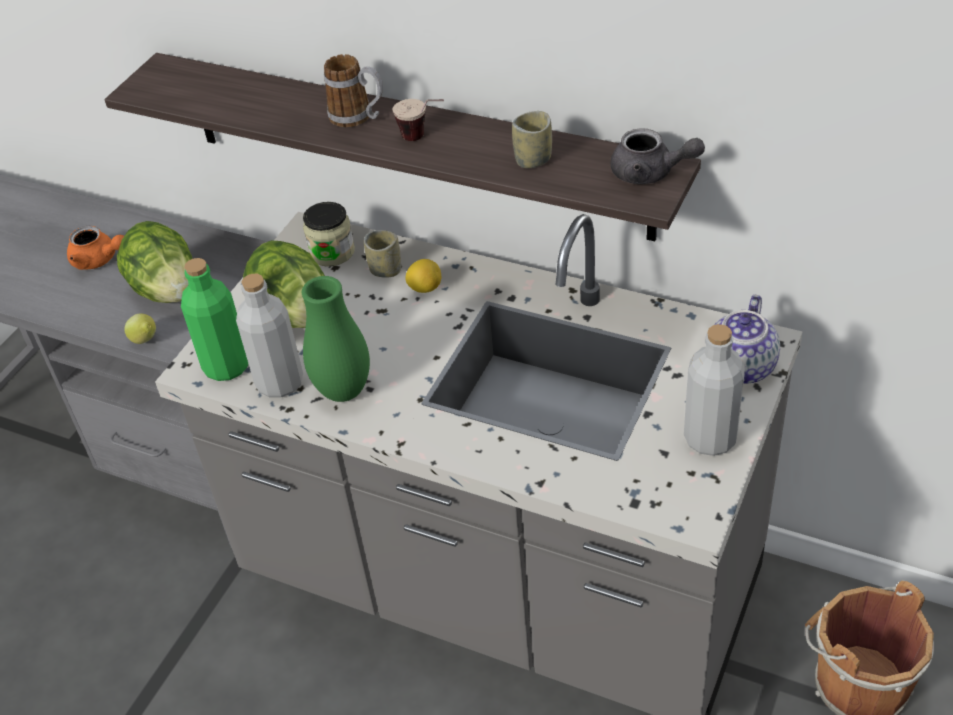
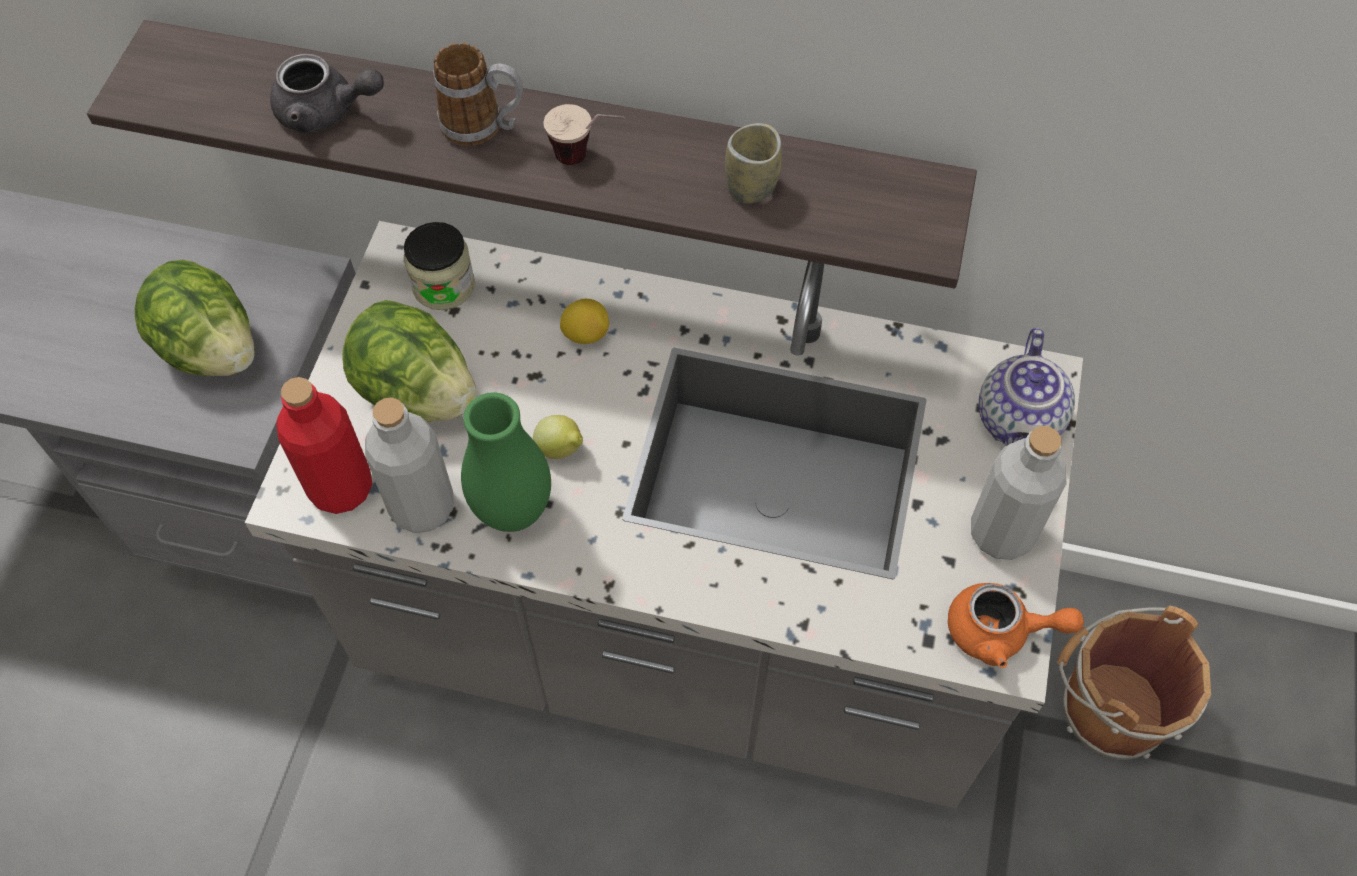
camera: 15 degrees left, 15 degrees up
(99, 260) = (98, 307): orange teapot -> orange teapot (1000, 632)
(145, 341) = (201, 435): lemon -> lemon (561, 450)
(226, 366) = (341, 487): green bottle -> red bottle
(385, 270) = (525, 309): cup -> none
(650, 173) = (916, 200): grey teapot -> grey teapot (326, 112)

